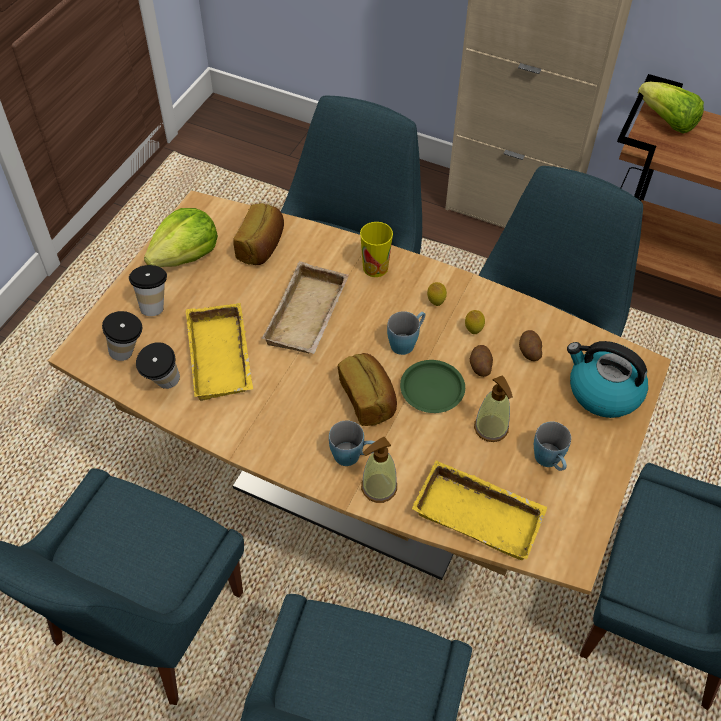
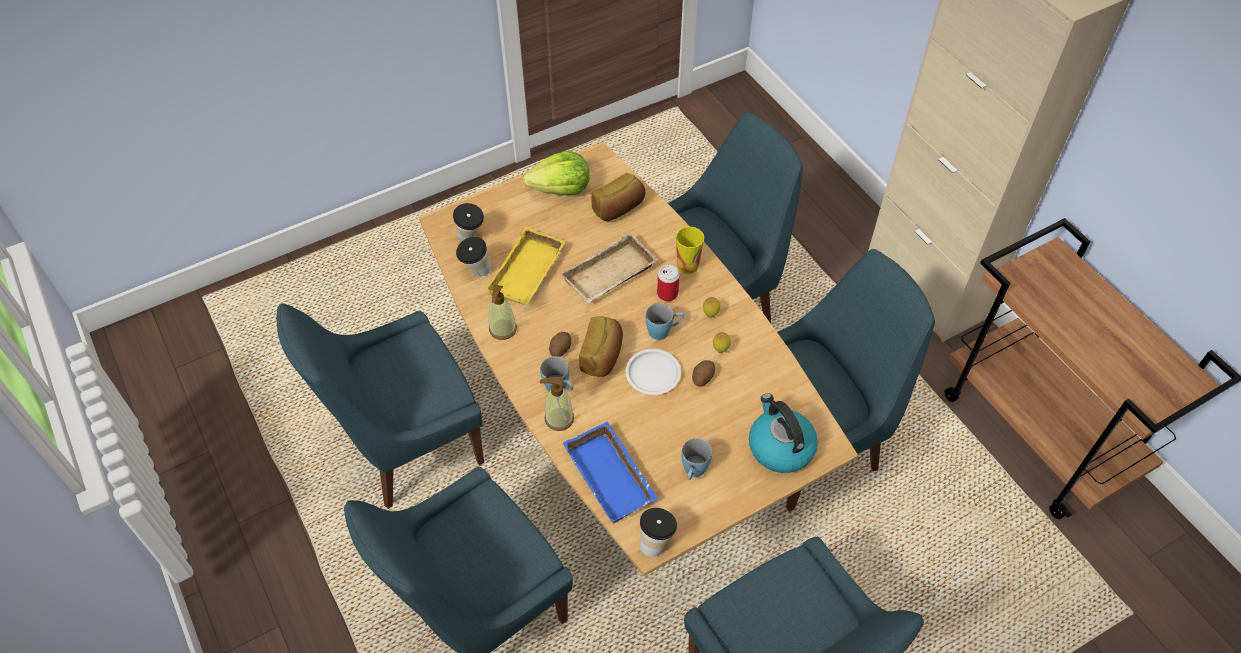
camera: 35 degrees right, 0 degrees up
(154, 305) = (513, 213): cup -> cup (656, 542)
(379, 304) = (667, 293): none -> can
(432, 389) = (653, 374): green plate -> white plate
(481, 513) = (613, 476): yellow tray -> blue tray
(491, 428) = (671, 425): soap dispenser -> soap dispenser (502, 329)
(529, 351) = (749, 387): potato -> potato (560, 349)
(667, 121) = (1053, 268): lettuce -> none

